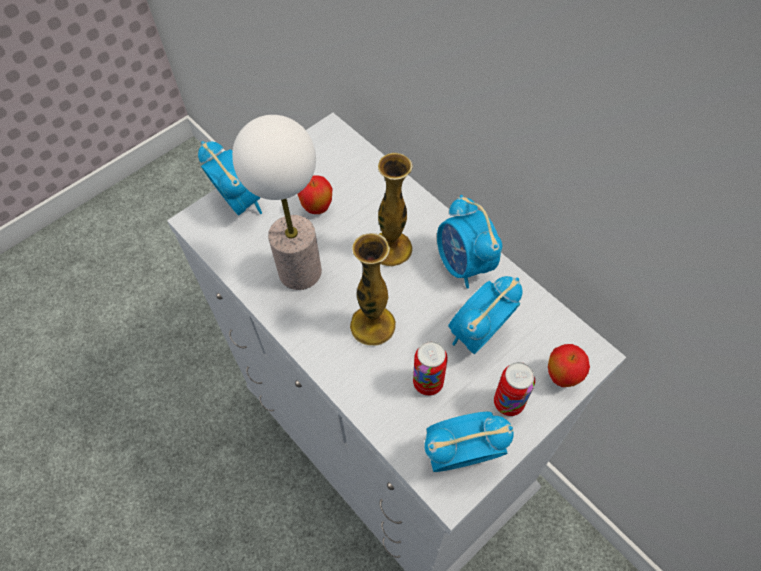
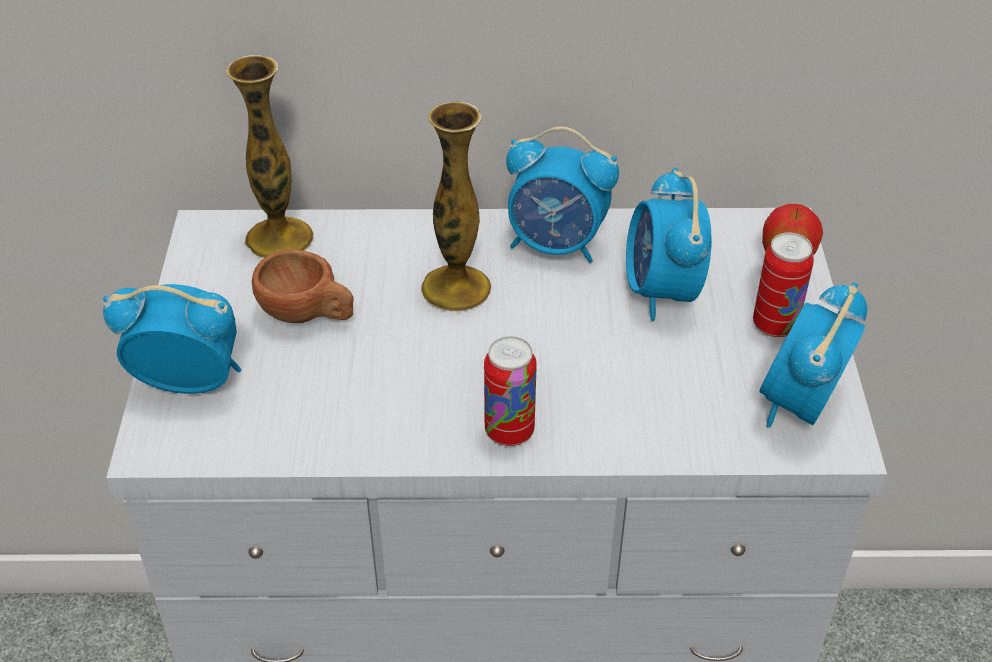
camera: 50 degrees left, 15 degrees down
(299, 271) = (381, 389): table lamp -> none
(317, 208) = (308, 314): apple -> brown cup
(373, 325) = (545, 371): vase -> vase (279, 238)
(428, 383) = (679, 373): can -> can (509, 431)

